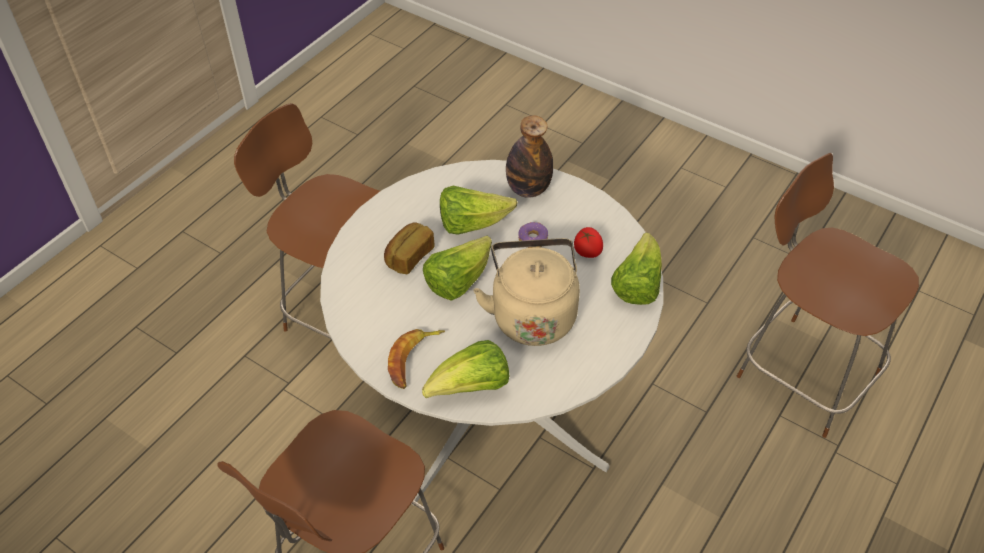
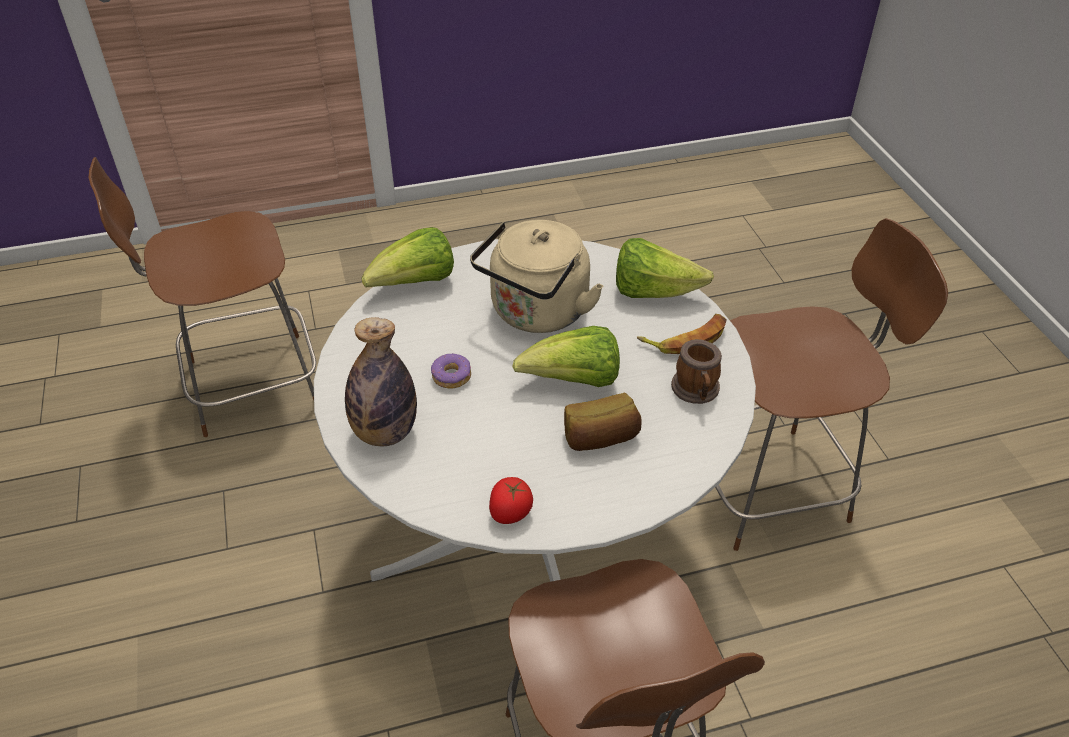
camera: 140 degrees left, 5 degrees down
(375, 322) = (696, 391): none -> mug
(472, 224) = (493, 432): lettuce -> none
(587, 251) = (416, 334): tomato -> tomato (510, 512)
(803, 372) = (247, 385): brown chair -> brown chair turned 75 degrees clockwise

